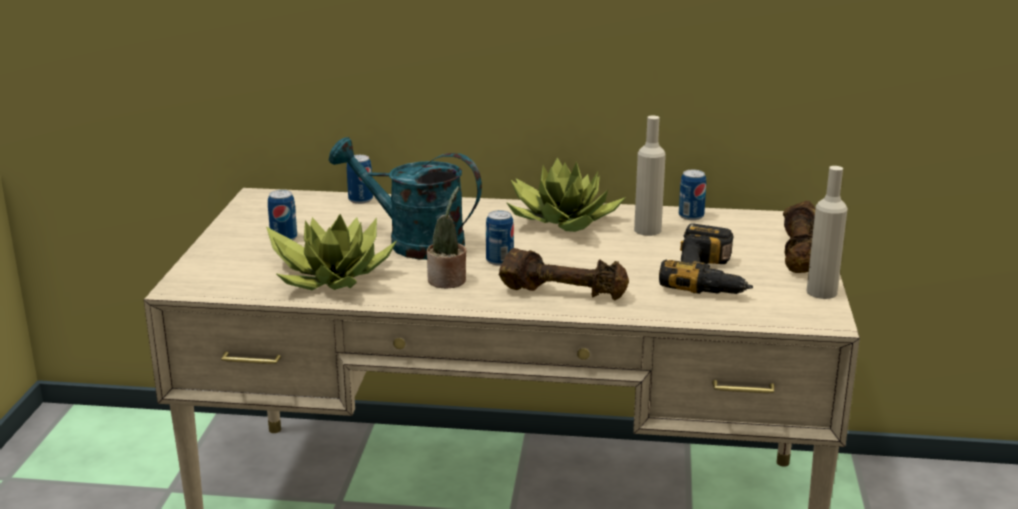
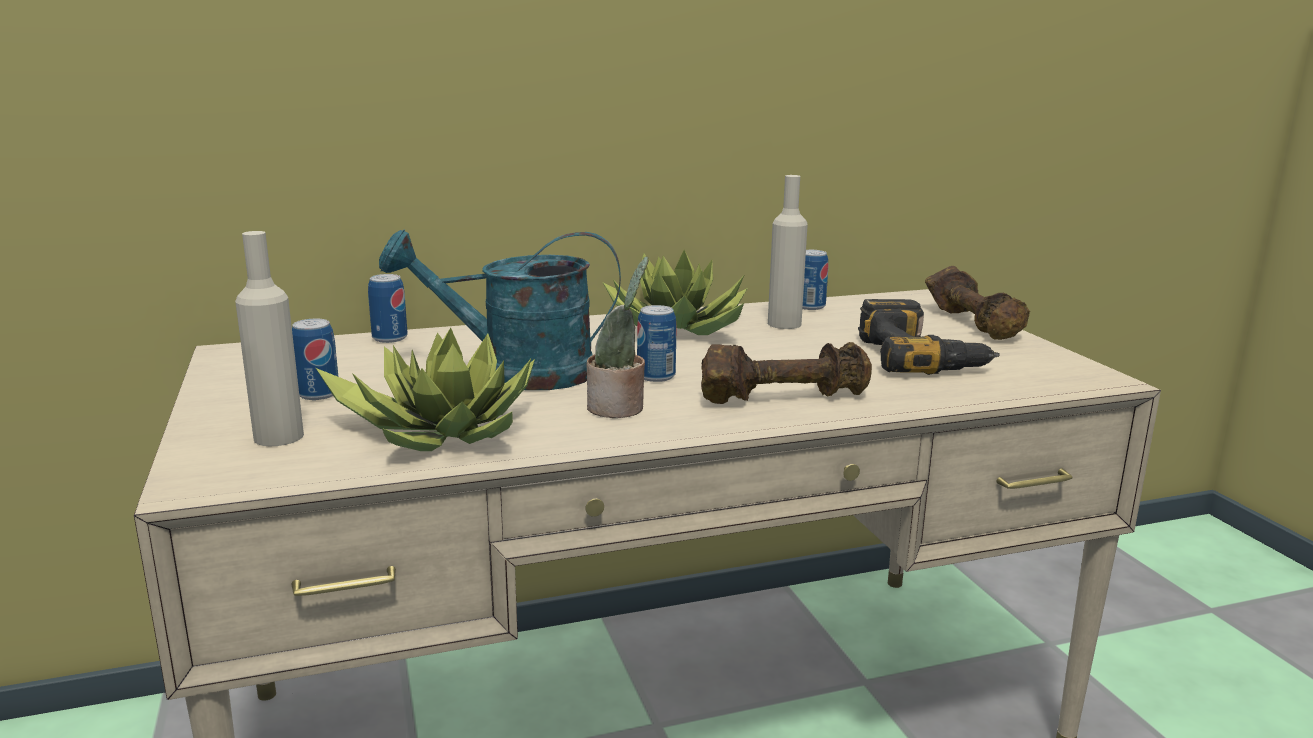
camera: 25 degrees left, 5 degrees down
(821, 292) = (1050, 353): beige bottle -> beige bottle (278, 437)

